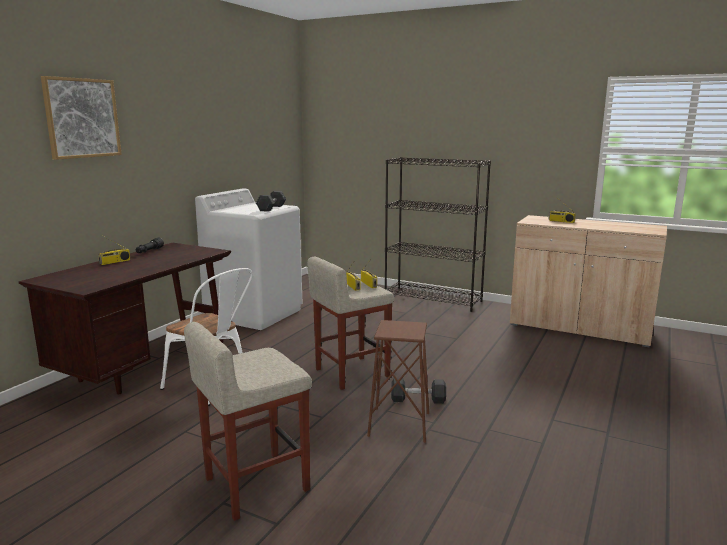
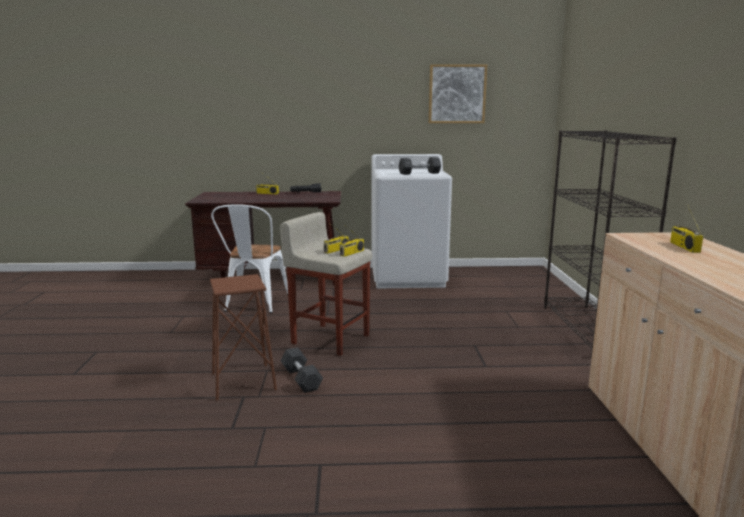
camera: 60 degrees right, 0 degrees up
(82, 118) = (265, 82): picture -> picture (457, 94)
(255, 484) = (121, 354): beige stool -> none

